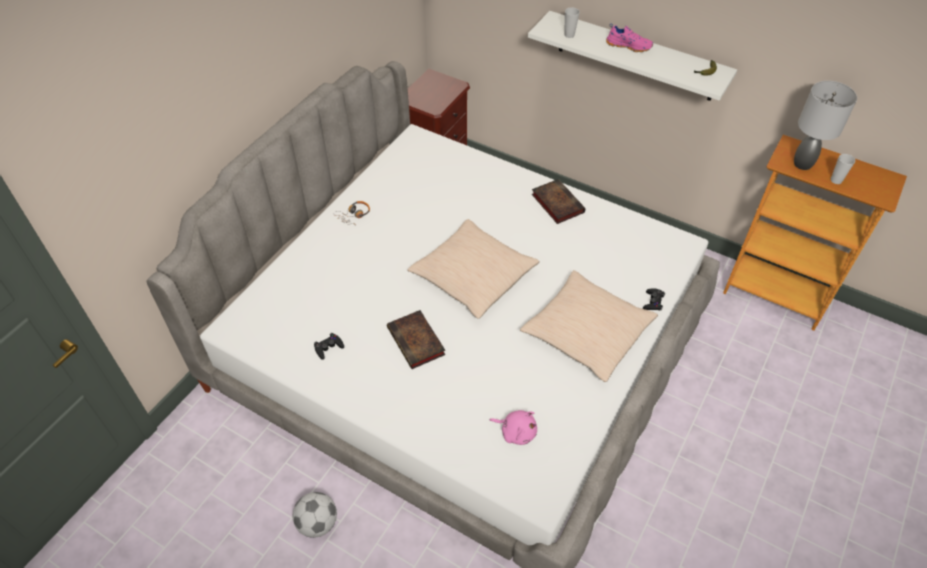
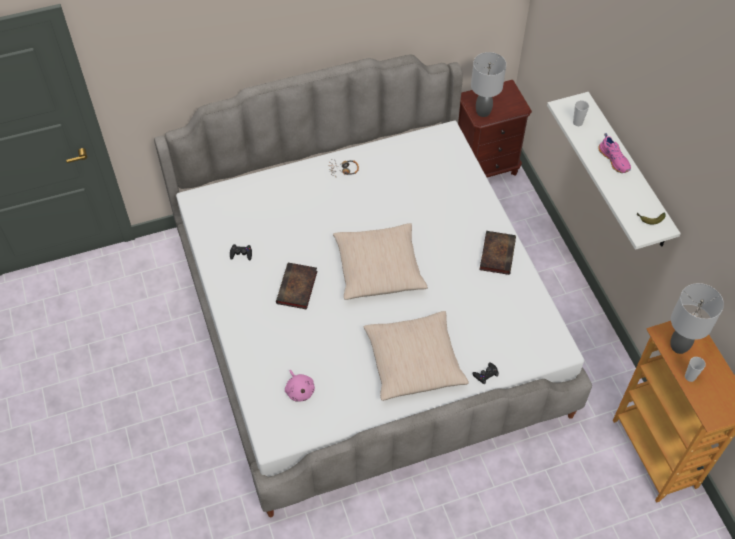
camera: 40 degrees right, 5 degrees up
(317, 523) = (173, 367): football -> none
(431, 103) = (482, 112): none -> grey table lamp

